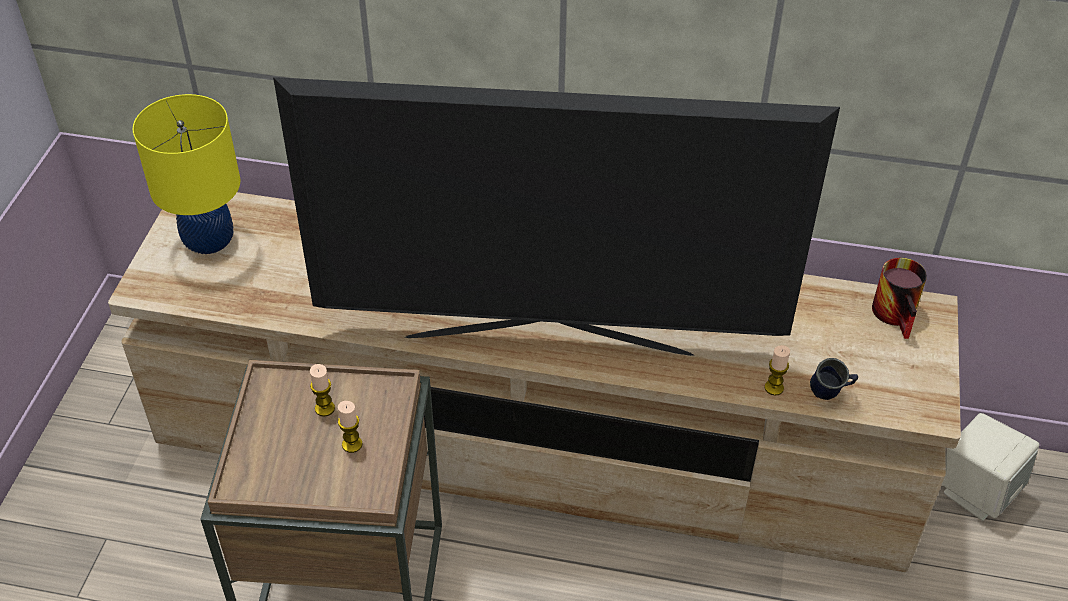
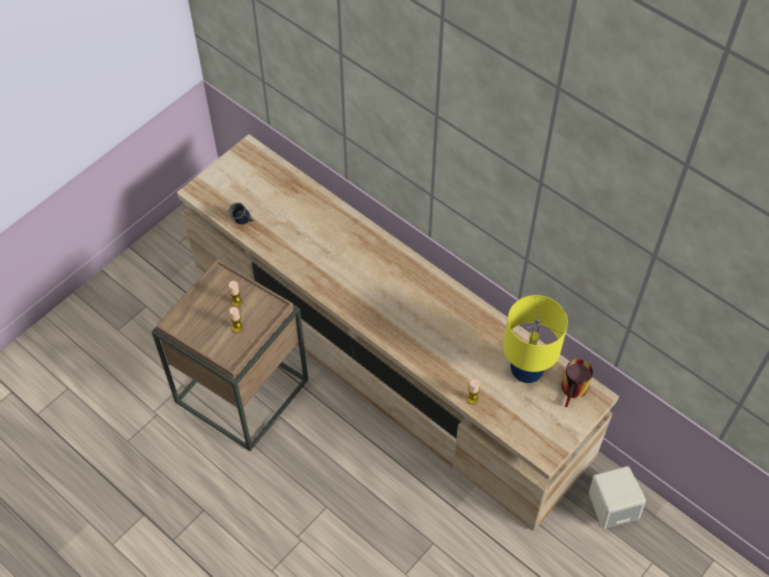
camera: 30 degrees right, 10 degrees up
(210, 243) = (244, 179): yellow table lamp -> yellow table lamp (527, 373)
(549, 342) = (374, 316): television -> none
(830, 394) = (499, 417): blue mug -> blue mug (243, 222)

